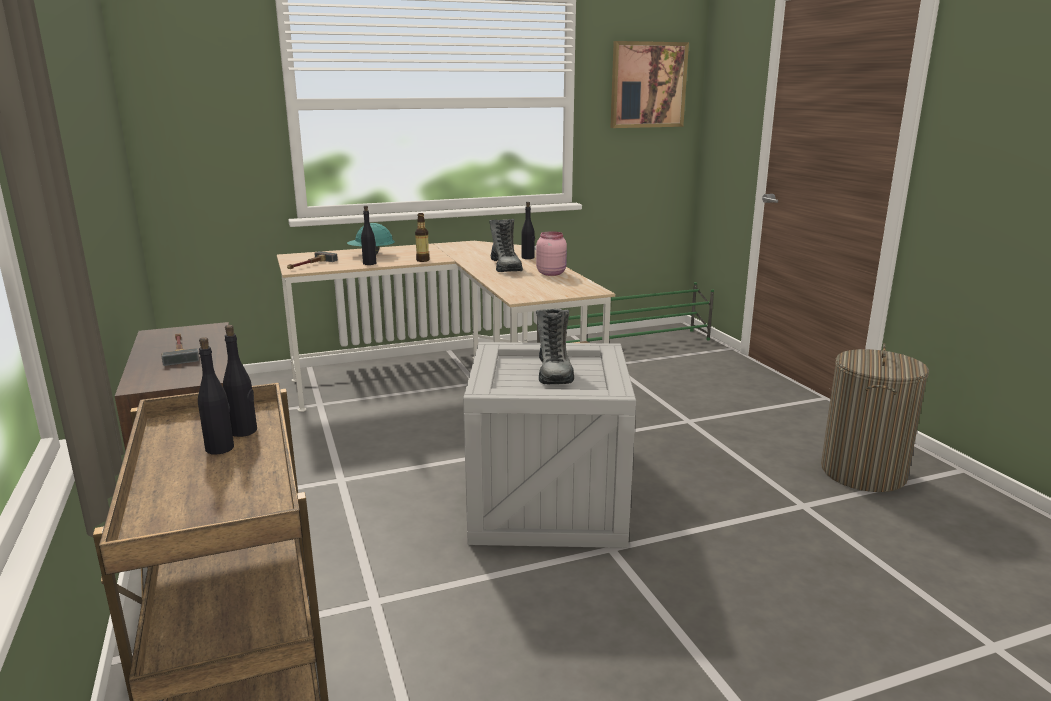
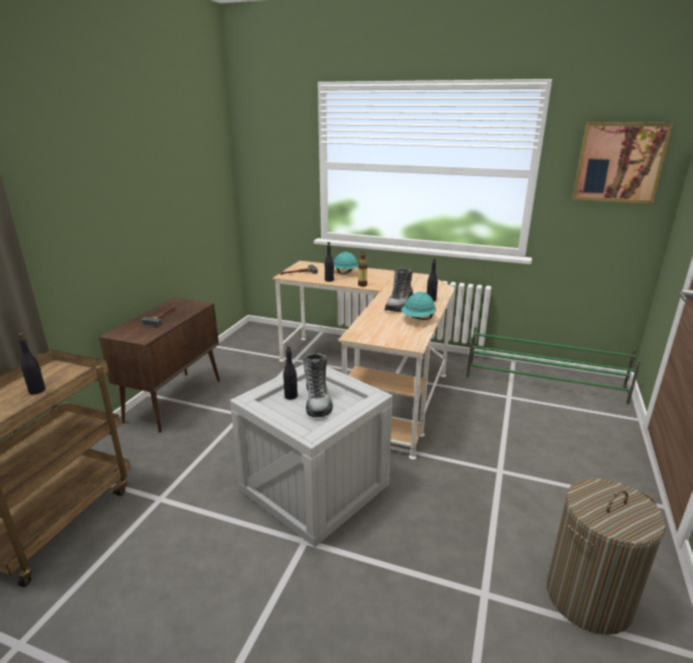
camera: 40 degrees right, 5 degrees up
(244, 431) = (61, 384): black bottle -> black bottle (291, 396)
(551, 273) = (418, 319): pink jar -> turquoise hard hat
(554, 372) = (317, 401): boot -> boot turned 45 degrees counterclockwise

